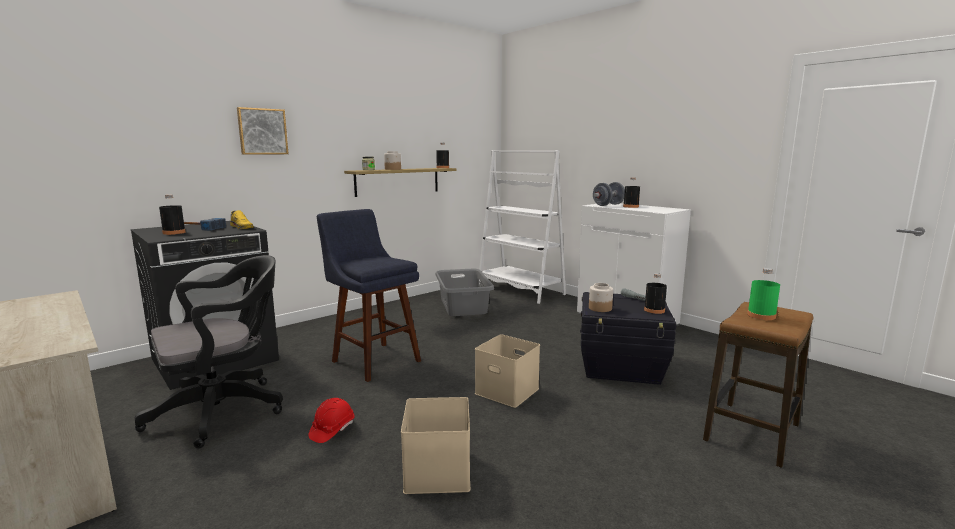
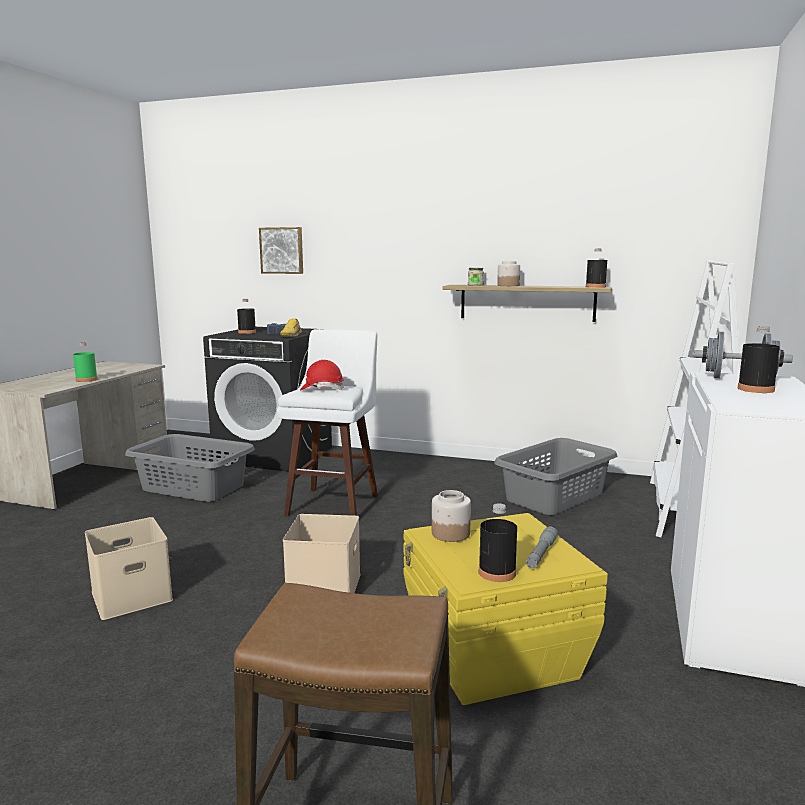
camera: 60 degrees right, 0 degrees up
(224, 410) = (193, 488): black office chair -> grey laundry basket
(262, 131) = (362, 239): picture -> picture (282, 250)
(332, 430) = (183, 532): red hard hat -> red hard hat (322, 389)
(373, 359) = (335, 503): blue stool -> white stool
(621, 366) = (494, 655): black storage box -> yellow storage box
(761, 316) = (355, 615): green bottle -> green bottle (86, 380)

